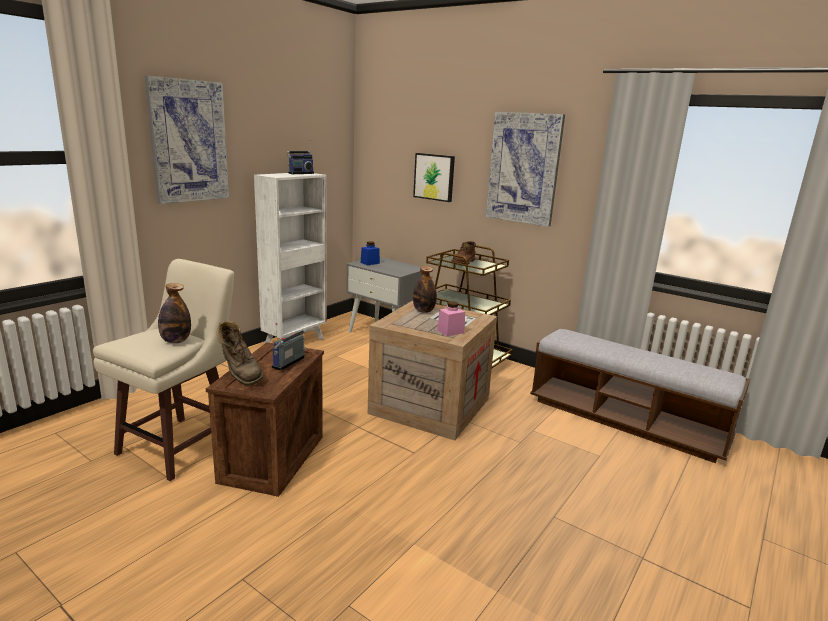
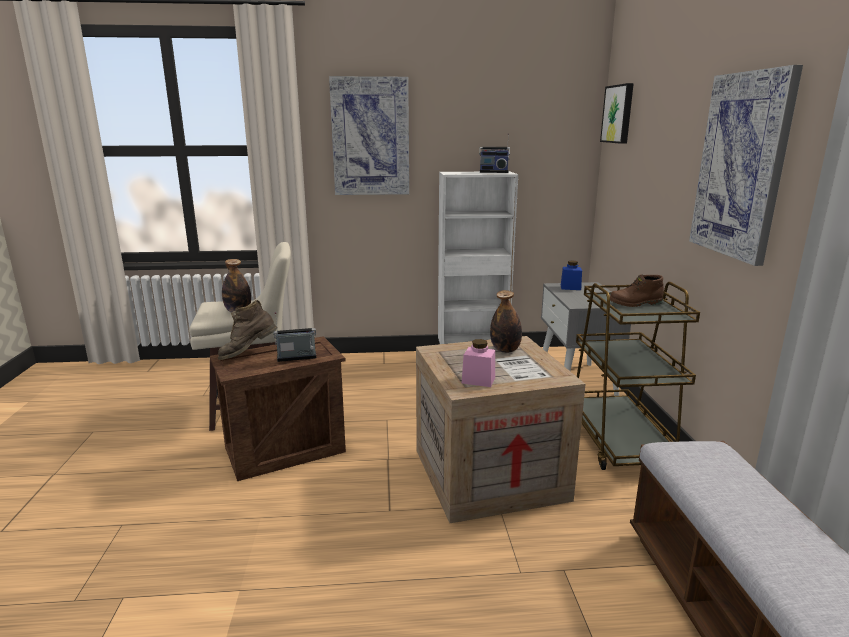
camera: 50 degrees right, 0 degrees up
(240, 374) = (248, 354): brown boot -> brown boot turned 45 degrees clockwise
(434, 177) = (655, 180): picture -> picture (618, 114)

